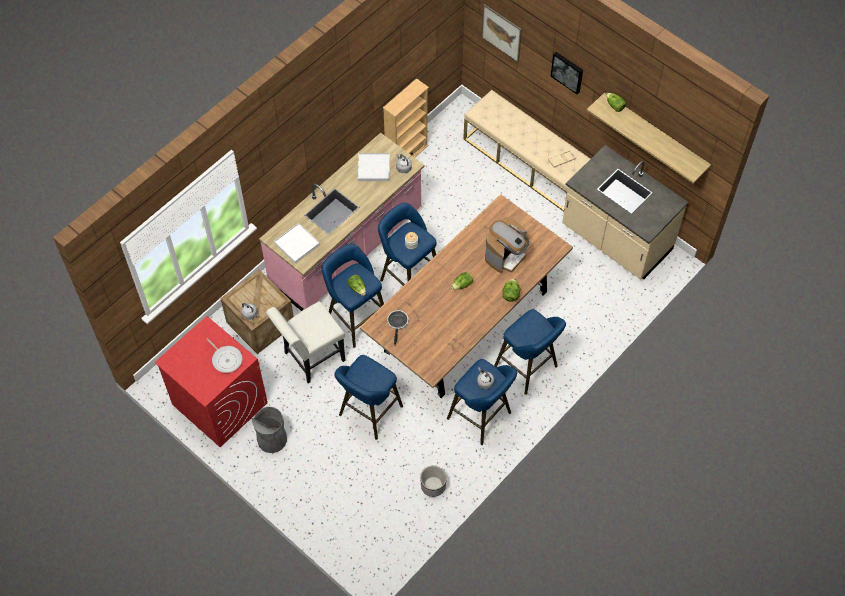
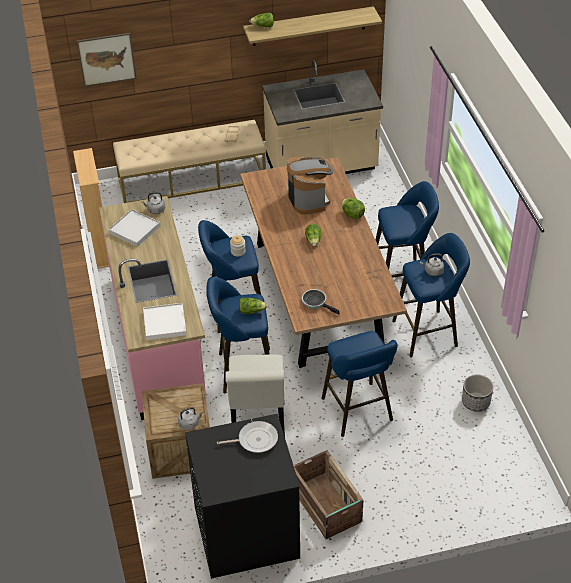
camera: 55 degrees left, 15 degrees down
(219, 403) = (245, 533): red washing machine -> black washing machine
(272, 439) = (326, 506): grey trash can -> crate
(568, 72) = (196, 38): picture -> none

